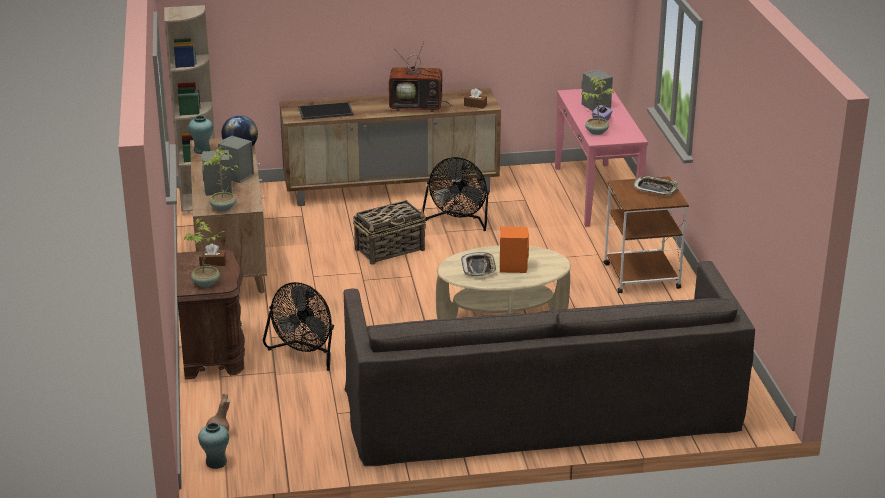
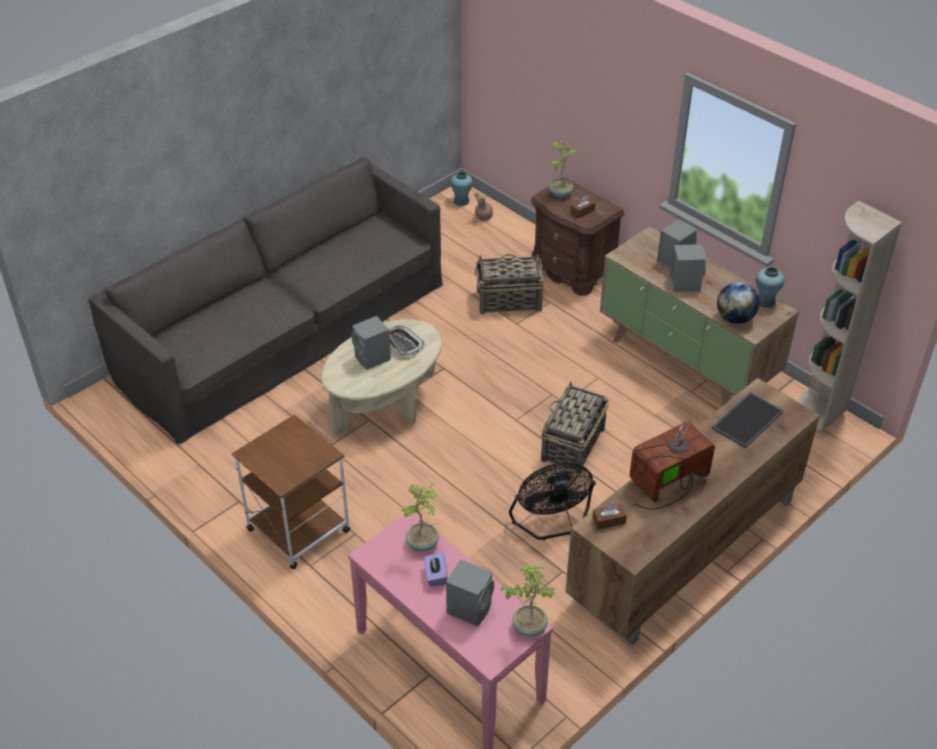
camera: 145 degrees right, 15 degrees up
(223, 208) = (639, 244): potted plant -> potted plant (529, 626)
(305, 352) = (508, 300): black fan -> basket
(513, 266) = (373, 359): orange speaker -> grey speaker
(655, 189) = (282, 464): tray -> none

